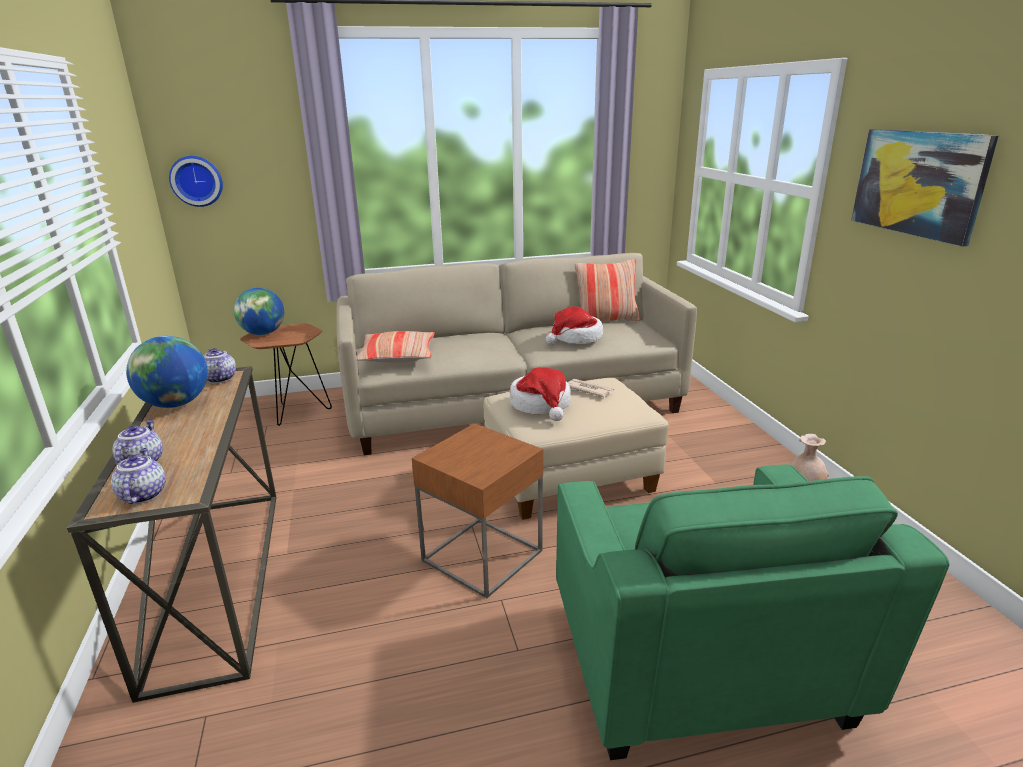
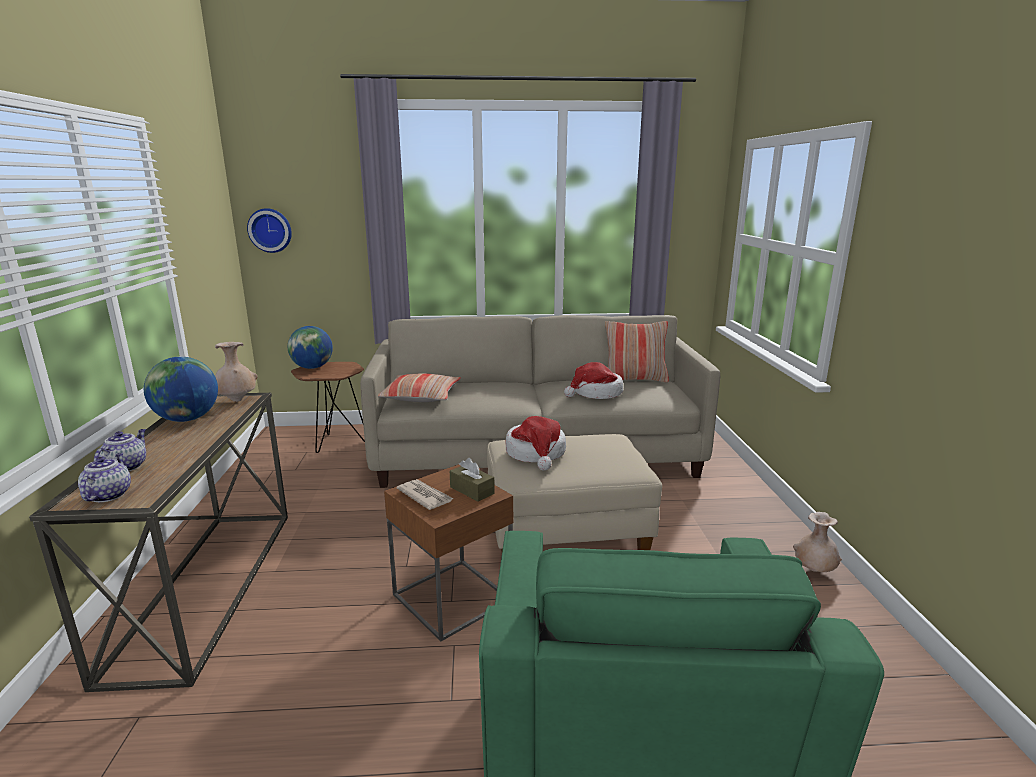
camera: 10 degrees right, 5 degrees down
(219, 378) = (237, 400): teapot -> beige vase
(500, 448) = (472, 490): none -> brown tissue box
(589, 389) = (589, 443): newspaper -> newspaper (425, 496)
(918, 183) = (936, 247): picture -> none

